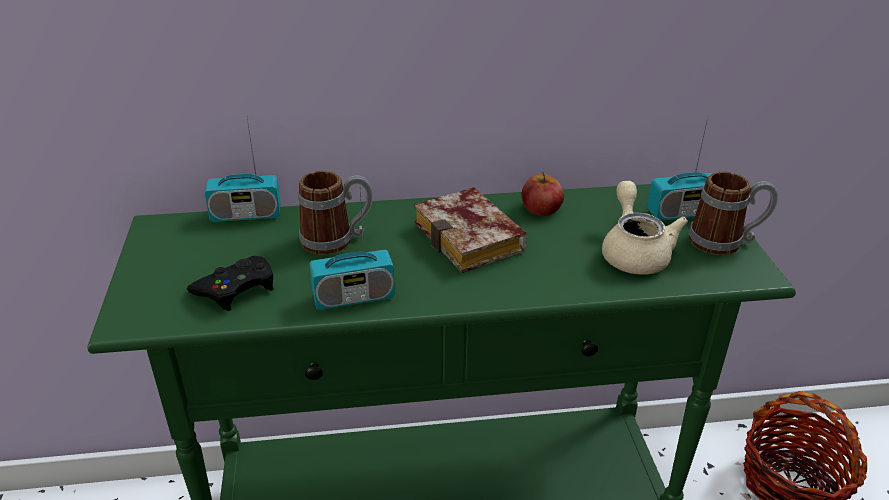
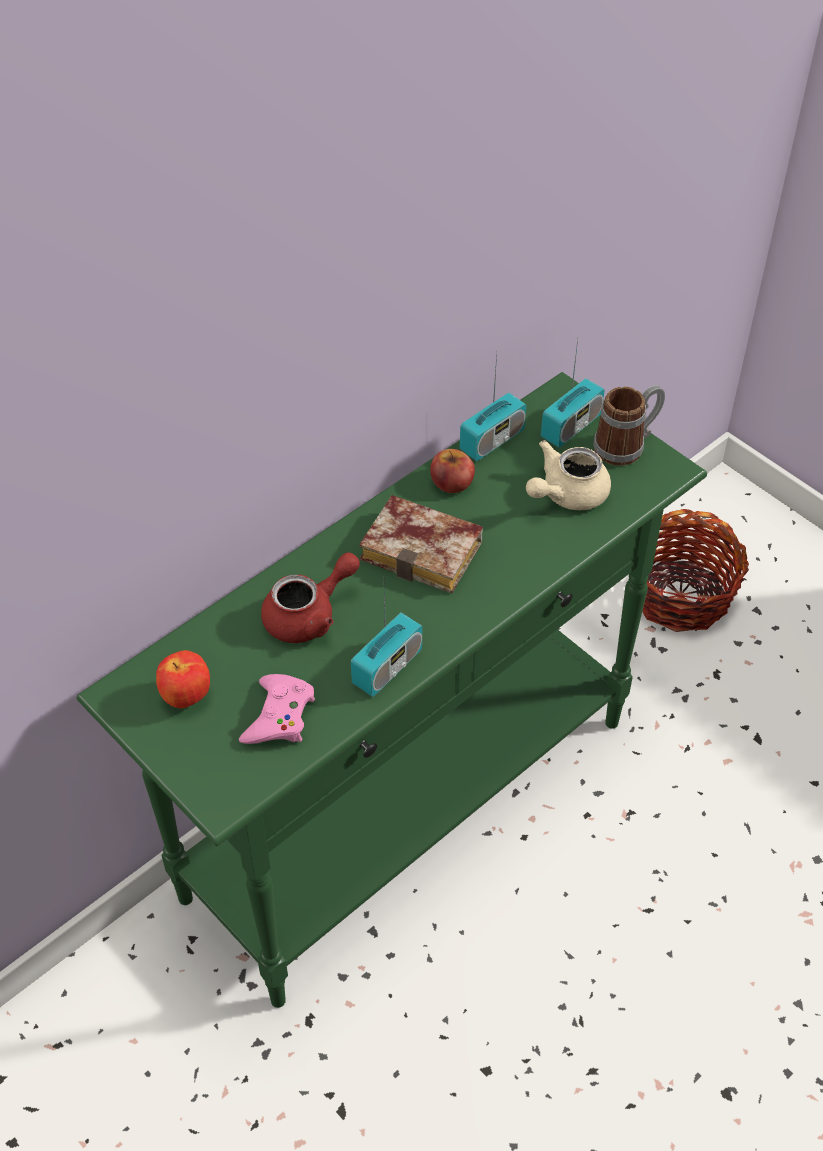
camera: 35 degrees left, 15 degrees up
(192, 248) = (186, 697): none -> apple
(236, 289) = (279, 716): black game controller -> pink game controller
(246, 214) = (191, 633): radio -> radio (492, 440)
(337, 239) = (309, 615): mug -> red teapot
(634, 252) = (566, 494): beige teapot -> beige teapot turned 90 degrees counterclockwise

